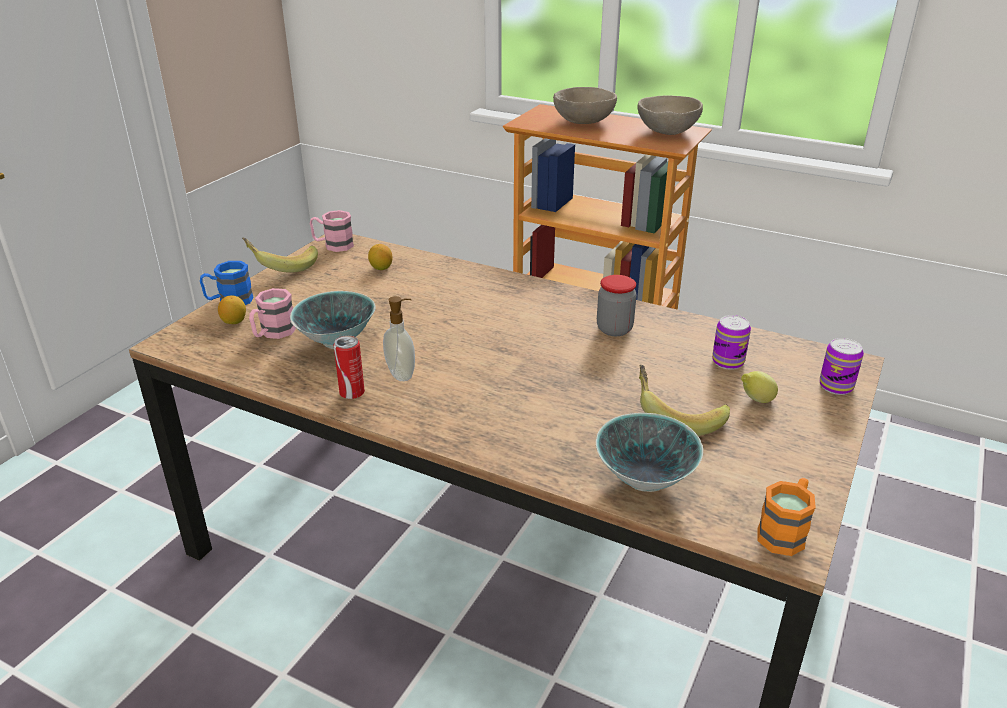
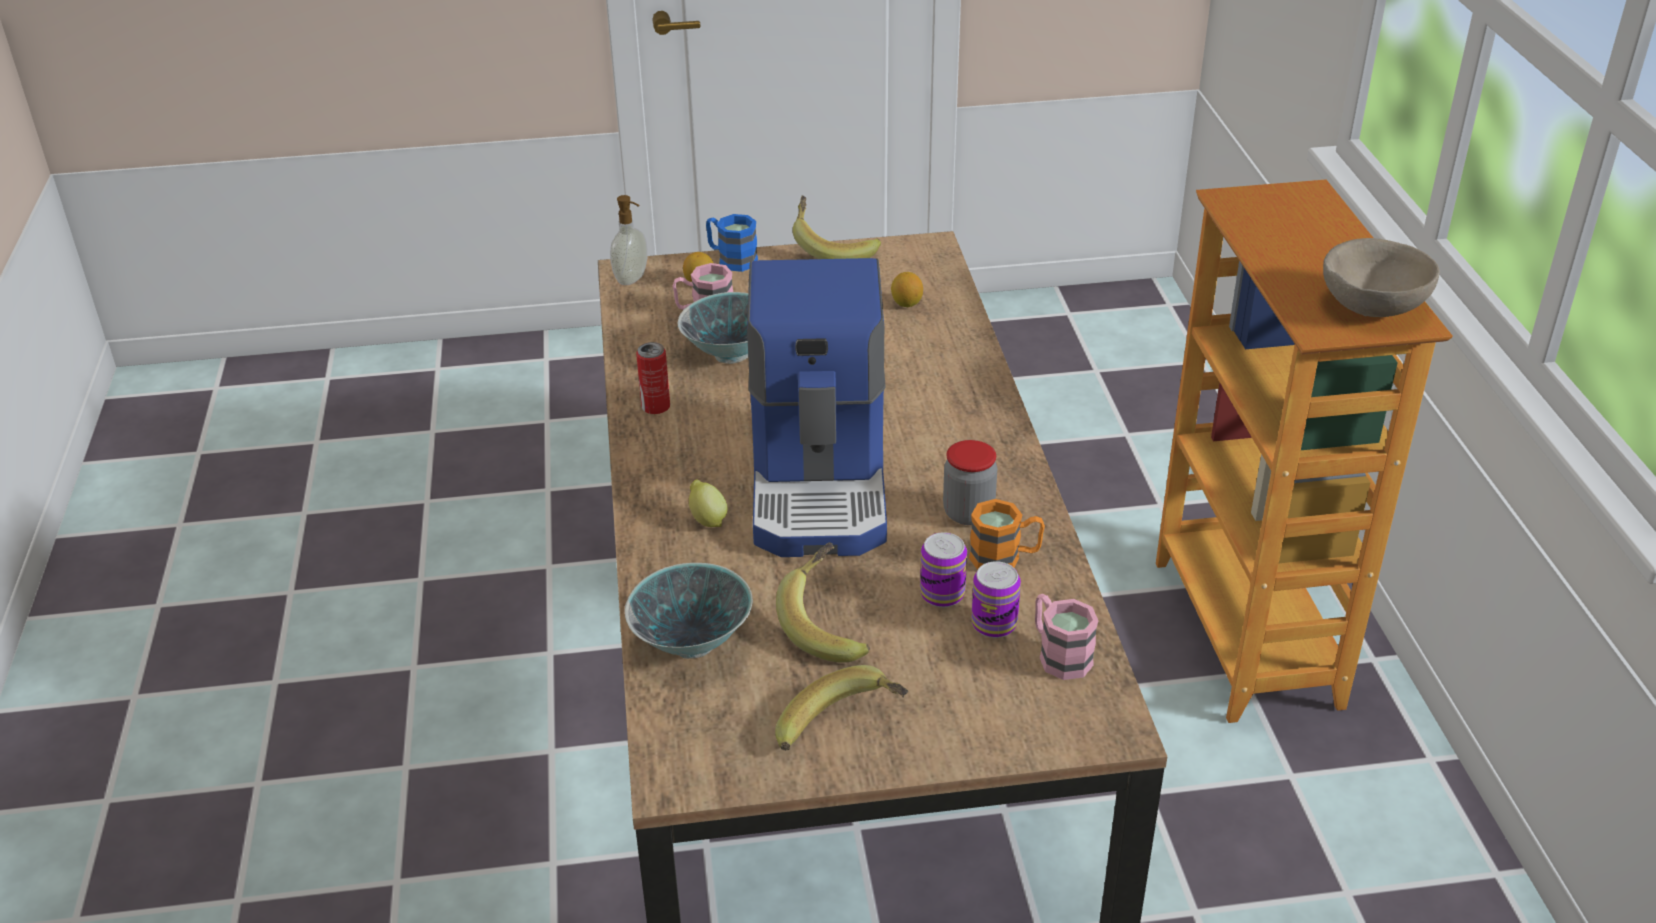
camera: 55 degrees right, 5 degrees up
(333, 245) = (916, 251): pink mug -> pink mug (1058, 654)
(402, 374) = (718, 418): soap dispenser -> soap dispenser (632, 279)
(525, 363) = (822, 483): none -> coffee machine
(584, 122) = (1306, 235): beige bowl -> none
(756, 400) = (928, 673): lemon -> lemon (707, 520)
(784, 532) = (694, 766): orange mug -> orange mug (1005, 558)
(790, 453) = (843, 732): none -> banana
(836, 386) = (1035, 730): can -> can (942, 594)

